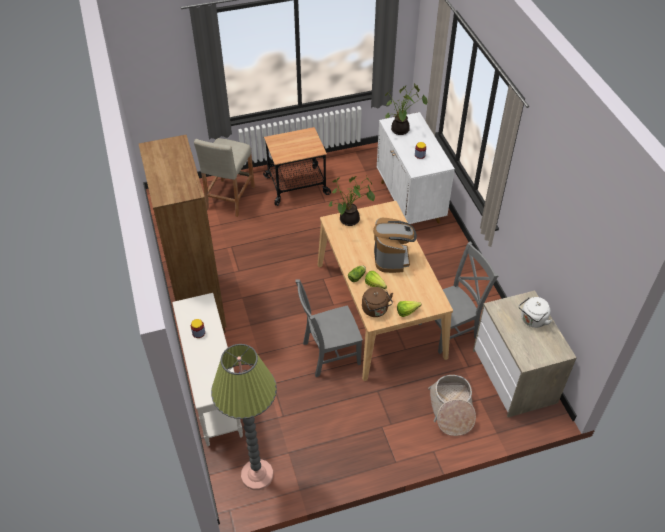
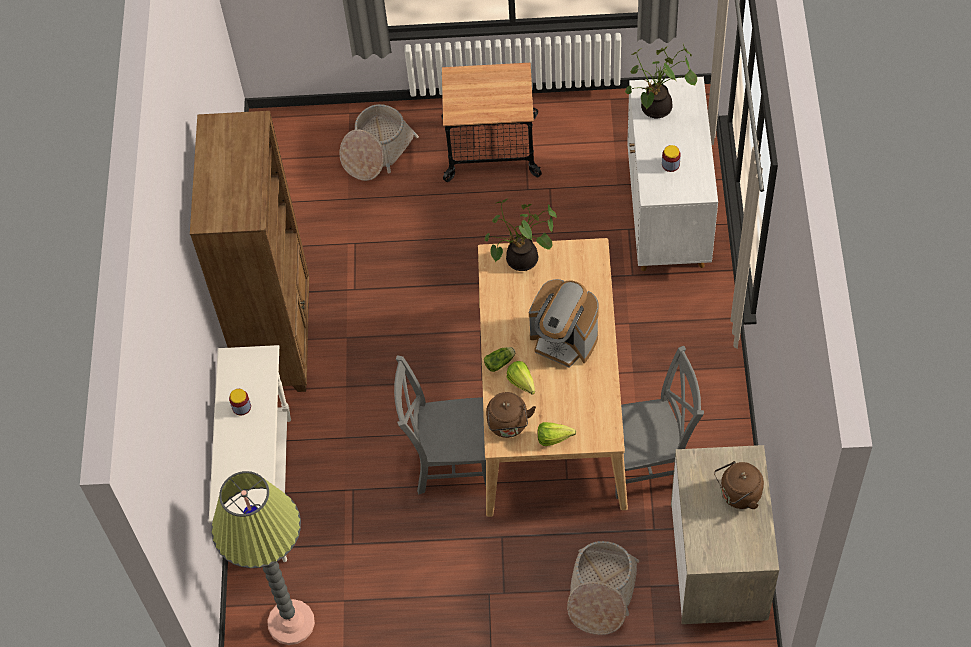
camera: 20 degrees right, 10 degrees up
(229, 198) = (376, 151): beige stool -> basket
(391, 257) = (564, 340): coffee machine -> coffee machine turned 105 degrees clockwise
(532, 320) = (738, 495): white kettle -> brown kettle

